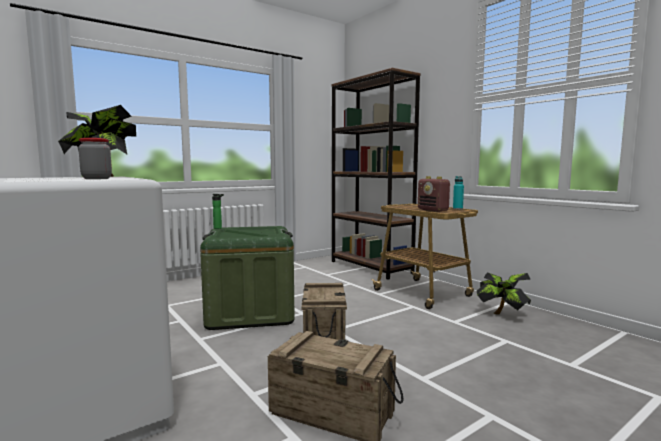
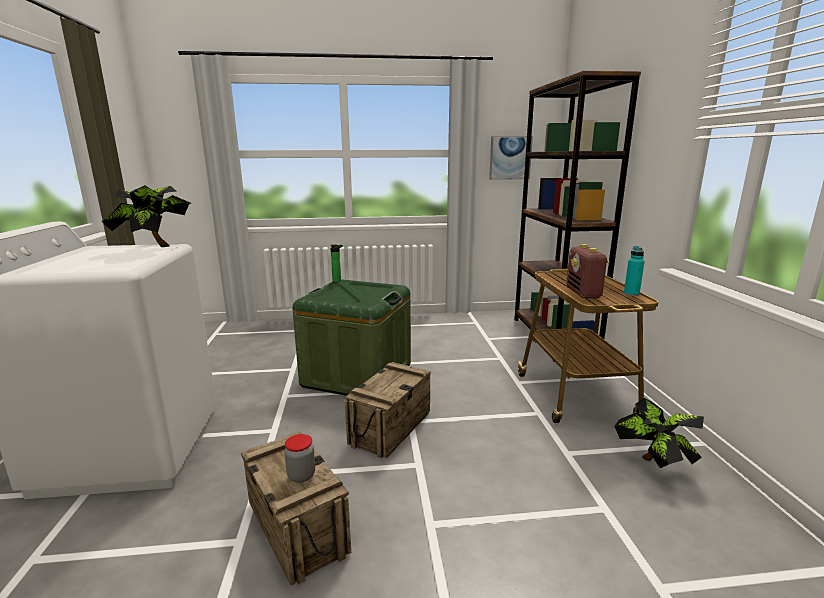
camera: 30 degrees right, 10 degrees up
(96, 178) = (109, 262): jar -> jar (301, 475)
(314, 134) = (510, 158): none -> picture

